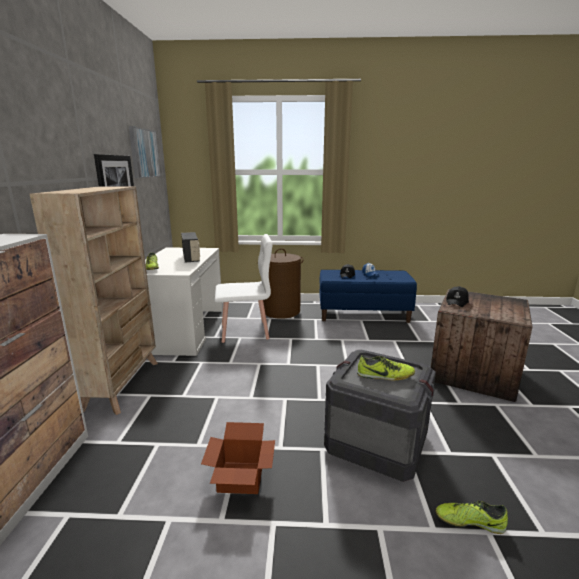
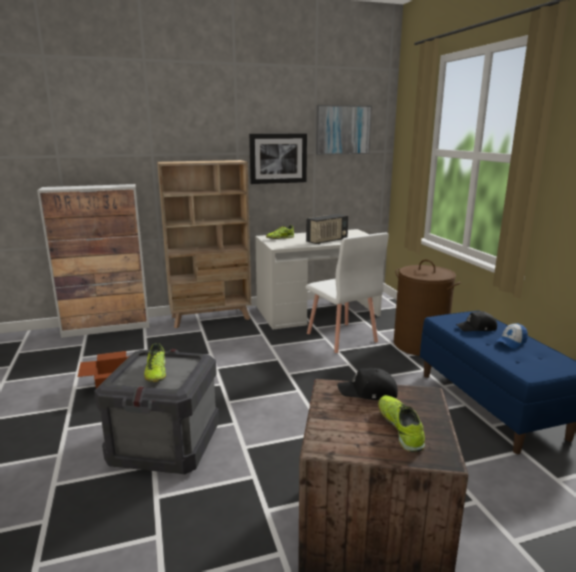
camera: 70 degrees right, 0 degrees up
(469, 522) = (58, 508): shoe -> shoe (400, 428)

